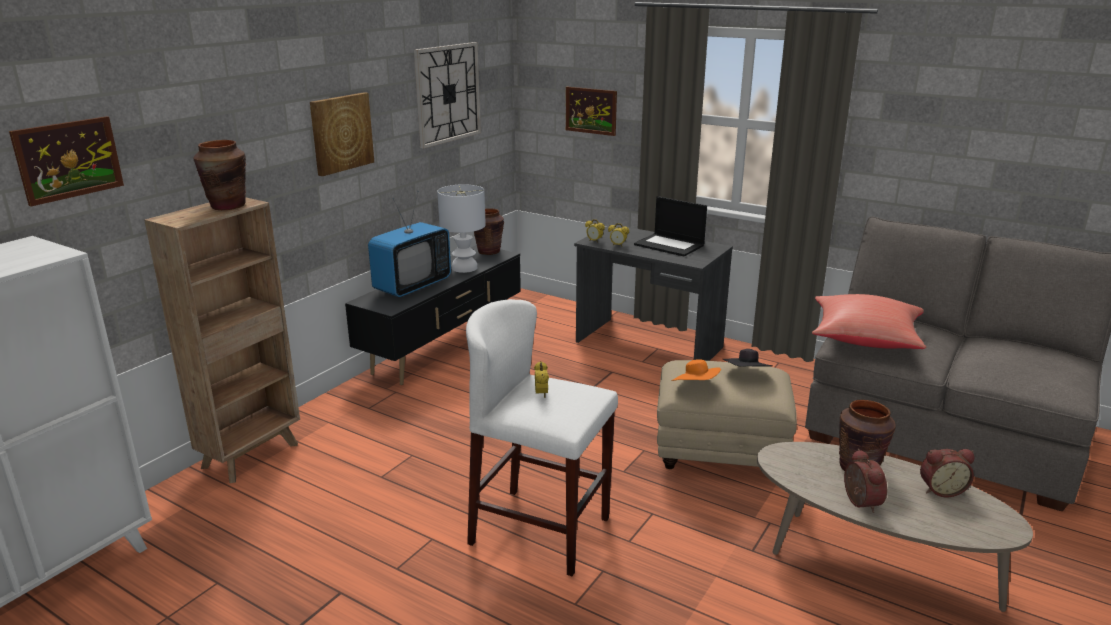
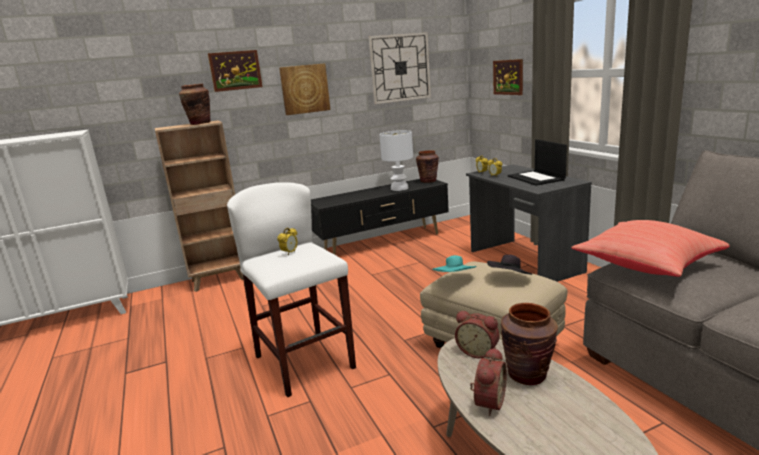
camera: 35 degrees right, 5 degrees down
(68, 159) = (113, 90): picture -> picture (235, 70)
(412, 286) = (354, 195): television -> none
(696, 387) = (455, 279): orange hat -> turquoise hat
(941, 489) = (593, 419): alarm clock -> alarm clock (478, 351)

